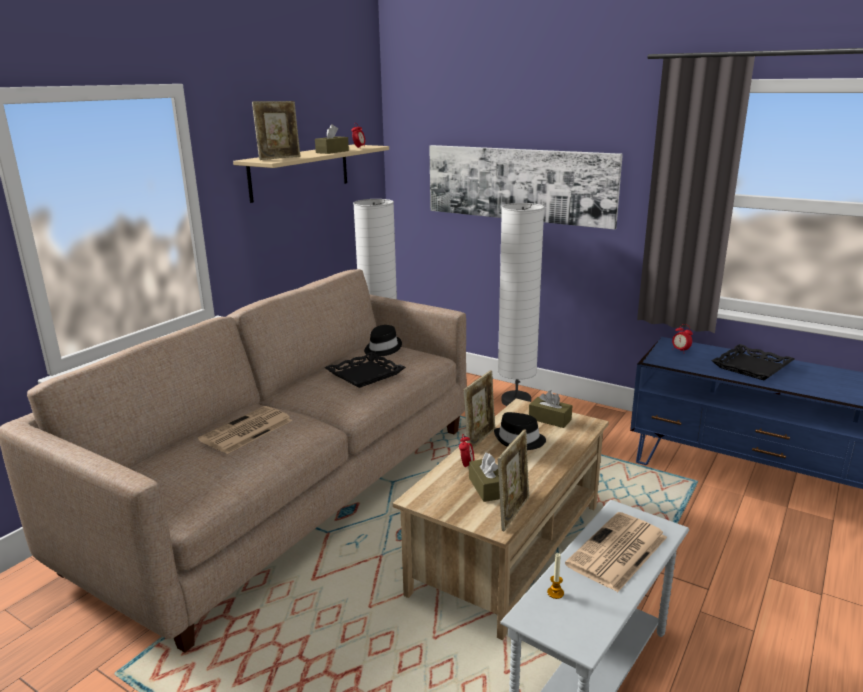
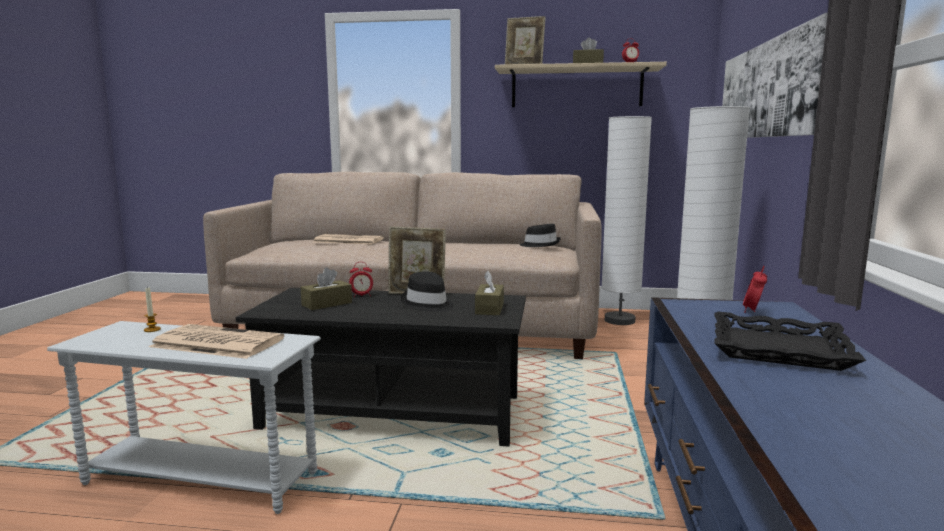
camera: 65 degrees right, 10 degrees down
(365, 374) = (478, 247): black tray -> none
(508, 548) = (394, 413): beige coffee table -> black coffee table
(513, 512) = (287, 314): picture frame -> none

